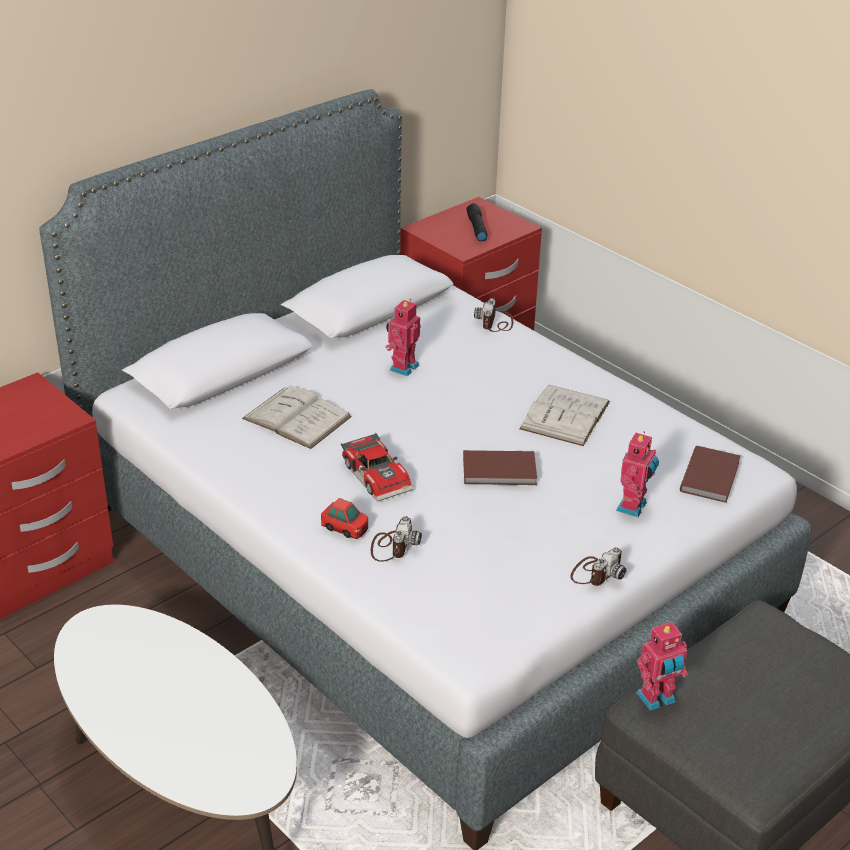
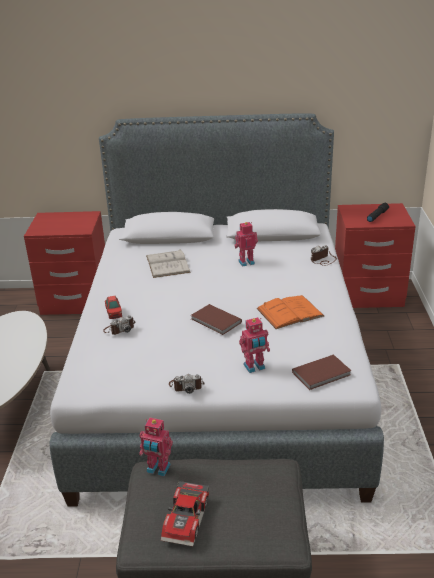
camera: 45 degrees right, 5 degrees down
(378, 475) = (161, 299): toy car -> toy car (188, 519)
(565, 415) = (290, 312): white book -> orange book

